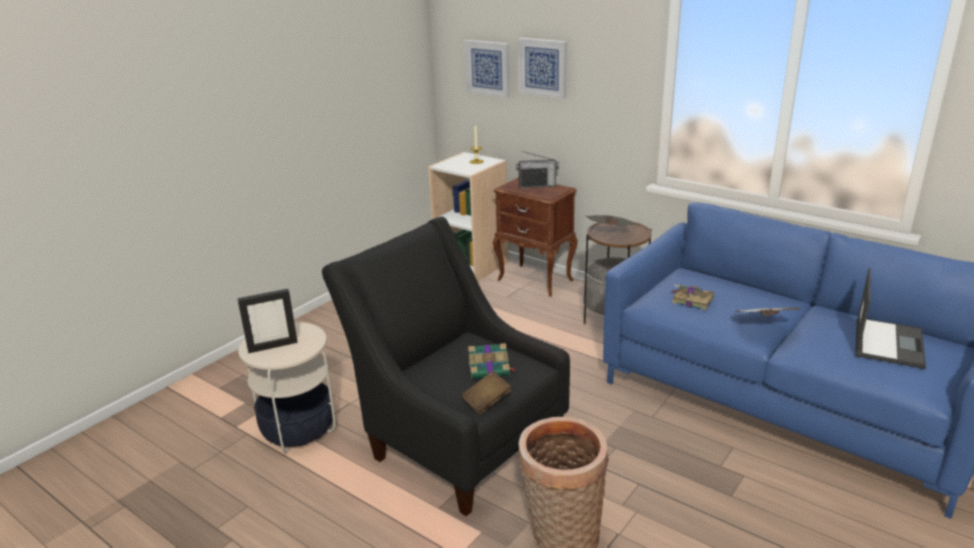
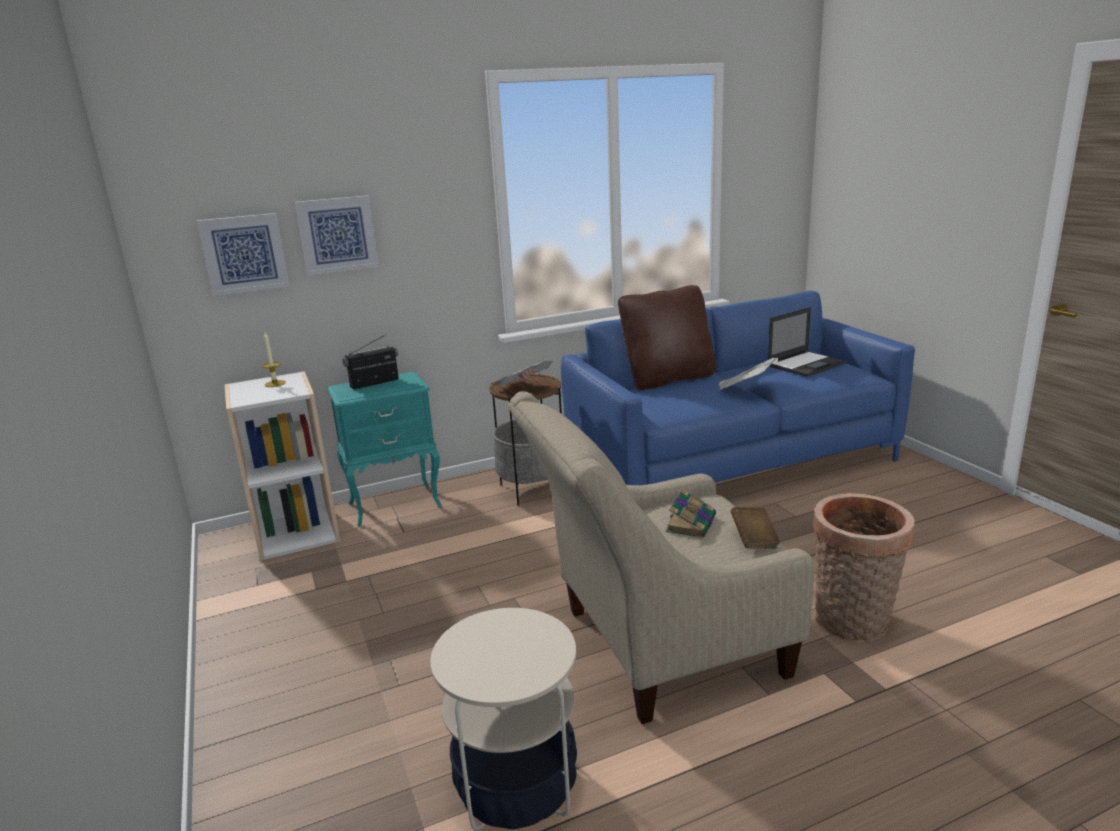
camera: 60 degrees left, 5 degrees down
(272, 346) = (503, 661): picture frame -> none
(457, 441) = (657, 646): black armchair -> beige armchair
(535, 280) = (395, 505): brown nightstand -> turquoise nightstand
(537, 186) = (375, 383): radio -> radio turned 150 degrees counterclockwise
(691, 300) = (678, 399): book -> none
(741, 284) = (668, 379): none -> brown pillow
(888, 342) = (806, 364): laptop -> laptop turned 90 degrees clockwise

